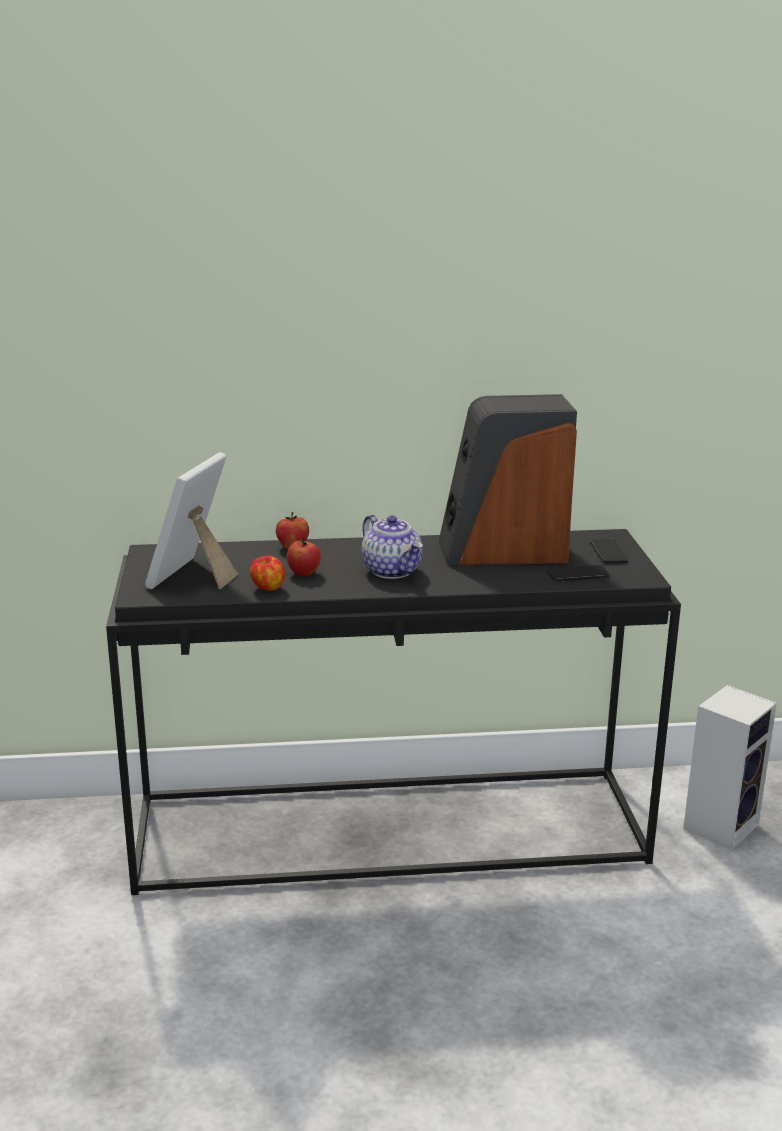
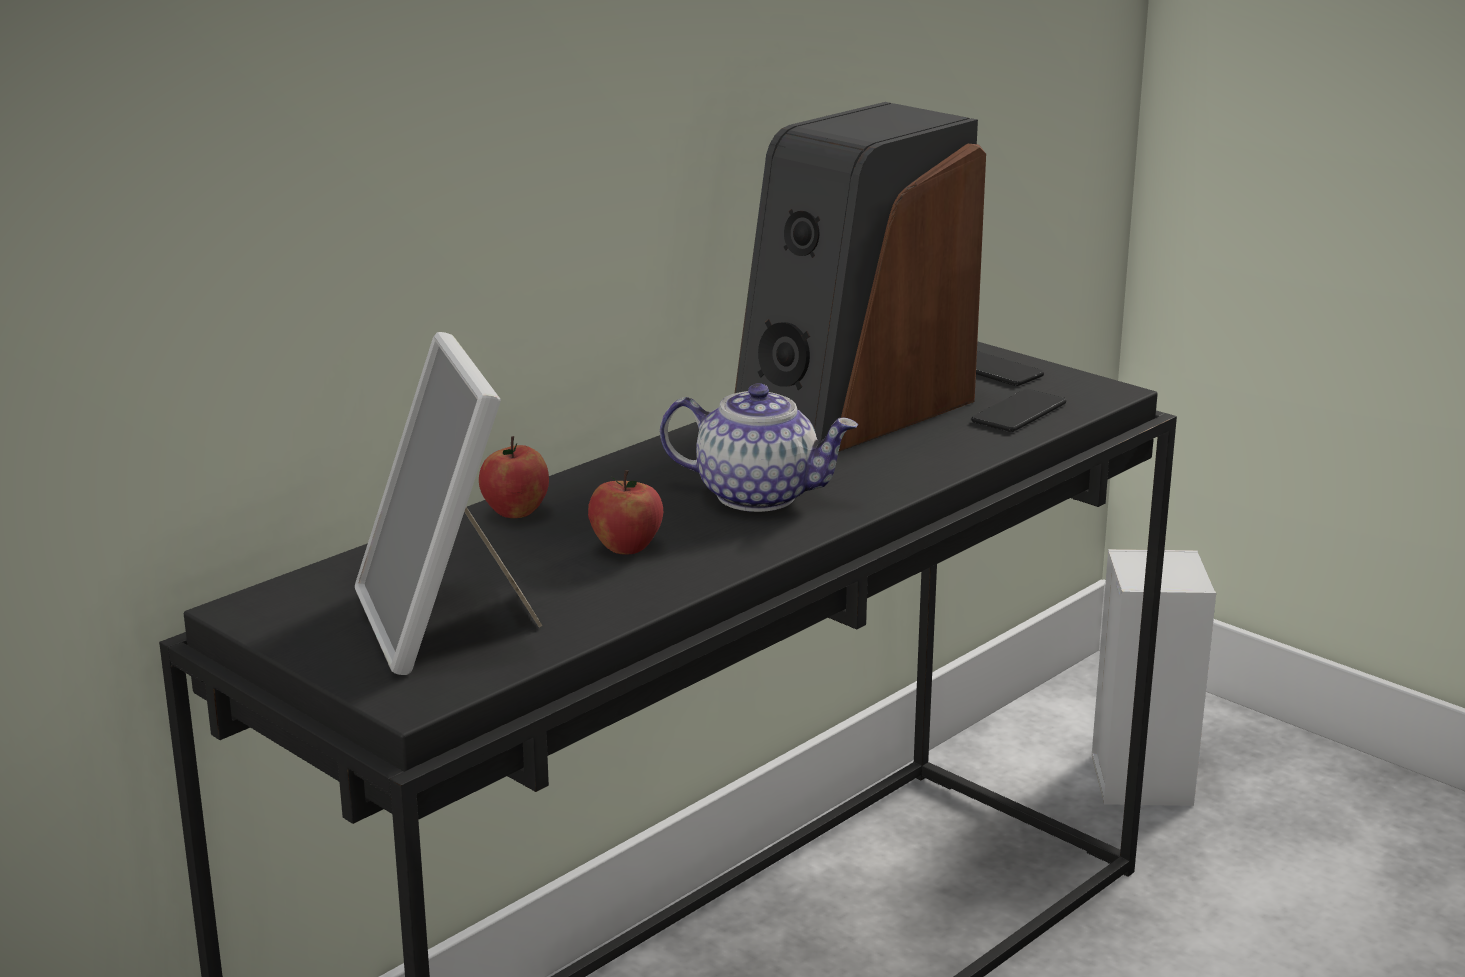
camera: 40 degrees left, 0 degrees up
(267, 588) = (620, 595): apple -> none

